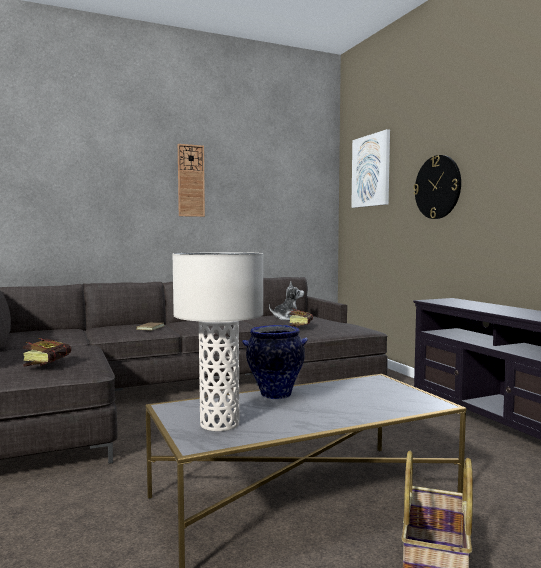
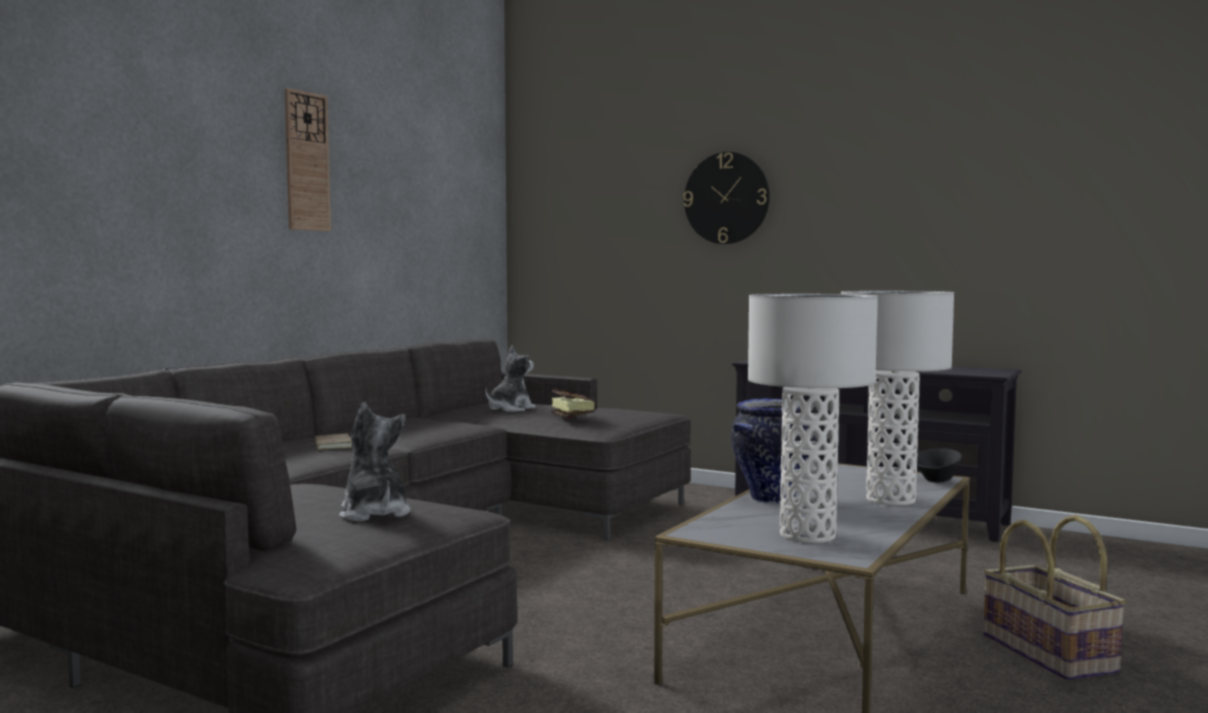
camera: 35 degrees left, 0 degrees up
(50, 364) = (374, 513): book -> plush toy
(350, 412) = (891, 499): none -> white table lamp
(371, 171) = (586, 164): picture -> none
(427, 405) = (936, 480): none -> black bowl

